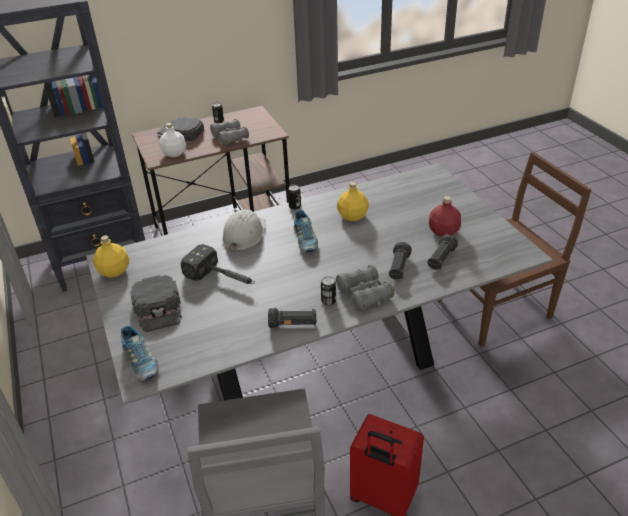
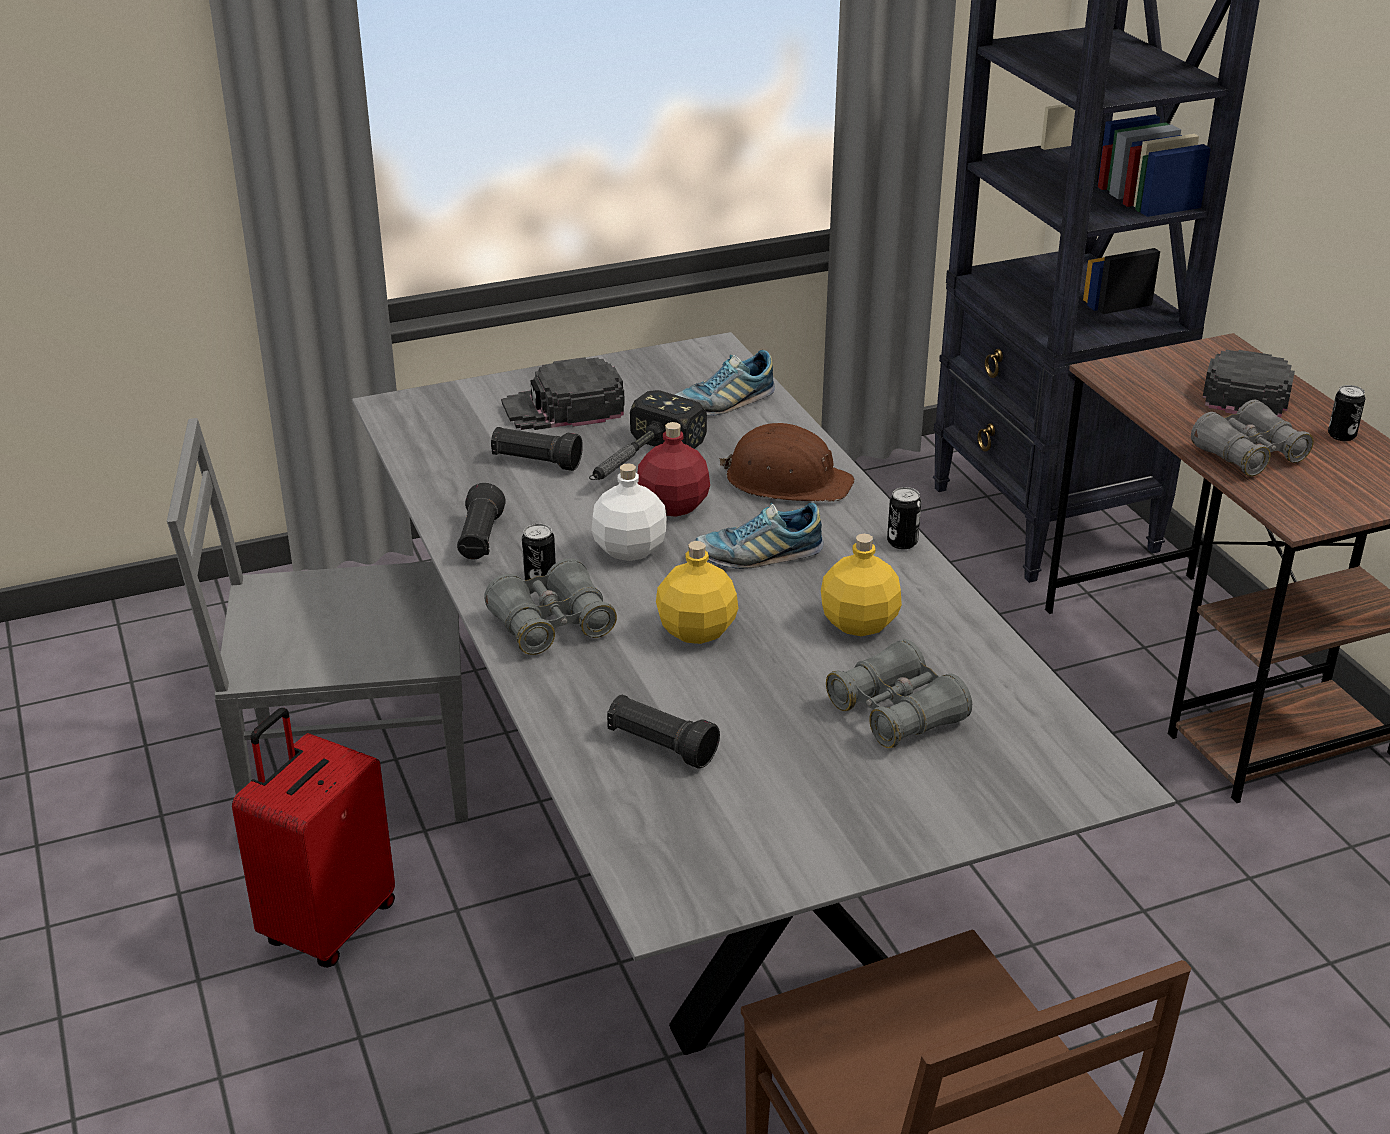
camera: 90 degrees right, 5 degrees down
(114, 271) = (677, 360): yellow bottle -> yellow bottle (695, 630)
(141, 362) = (433, 404): shoe -> shoe (725, 403)
(174, 153) = (1145, 388): white bottle -> white bottle (630, 549)
(244, 234) = (787, 481): white hard hat -> brown hard hat
(398, 268) = (635, 678): black flashlight -> black flashlight (536, 462)
(407, 209) = (896, 712): none -> grey binoculars
(443, 231) = (785, 765): red bottle -> red bottle (674, 505)

